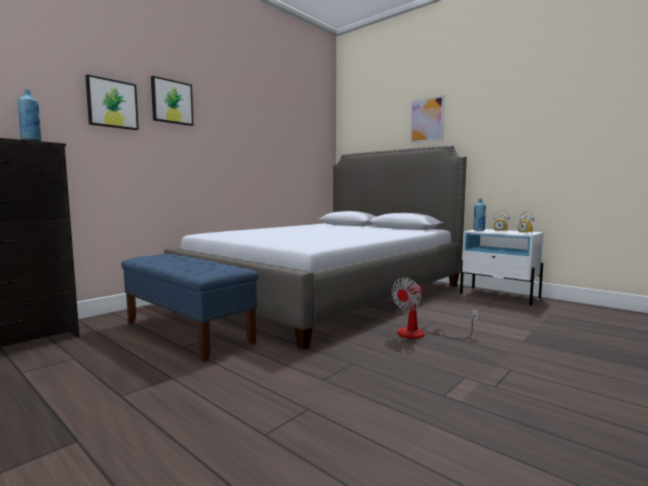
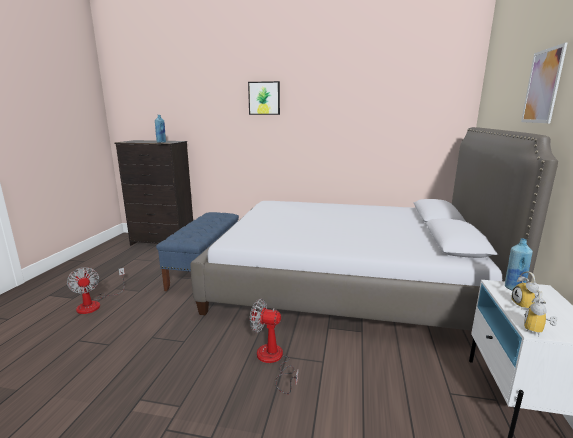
camera: 60 degrees right, 10 degrees up
(112, 104) = (223, 107): picture -> none
(150, 416) = (95, 304): none -> fan

